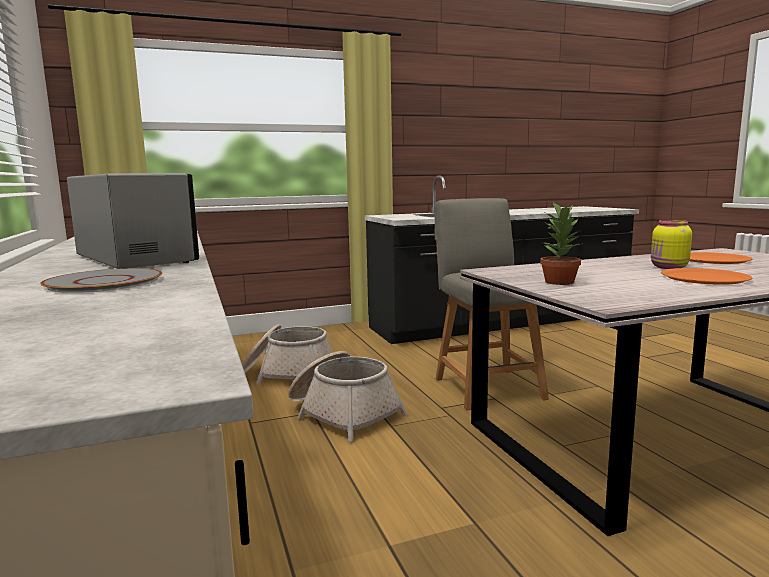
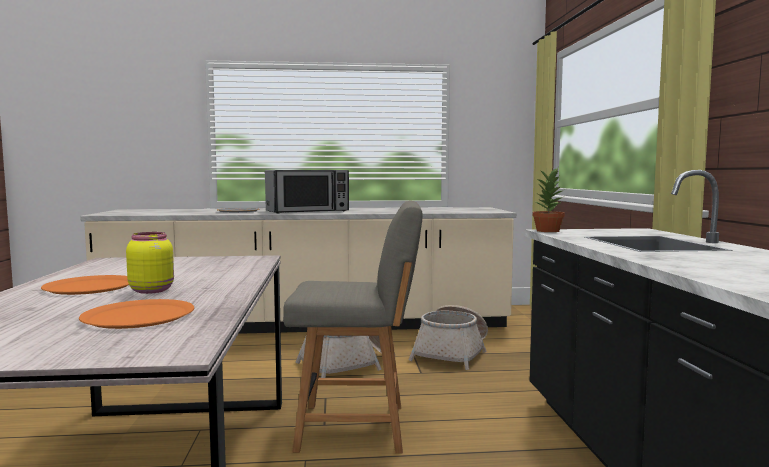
camera: 105 degrees right, 5 degrees down
(559, 282) = (180, 262): potted plant -> potted plant (548, 231)

